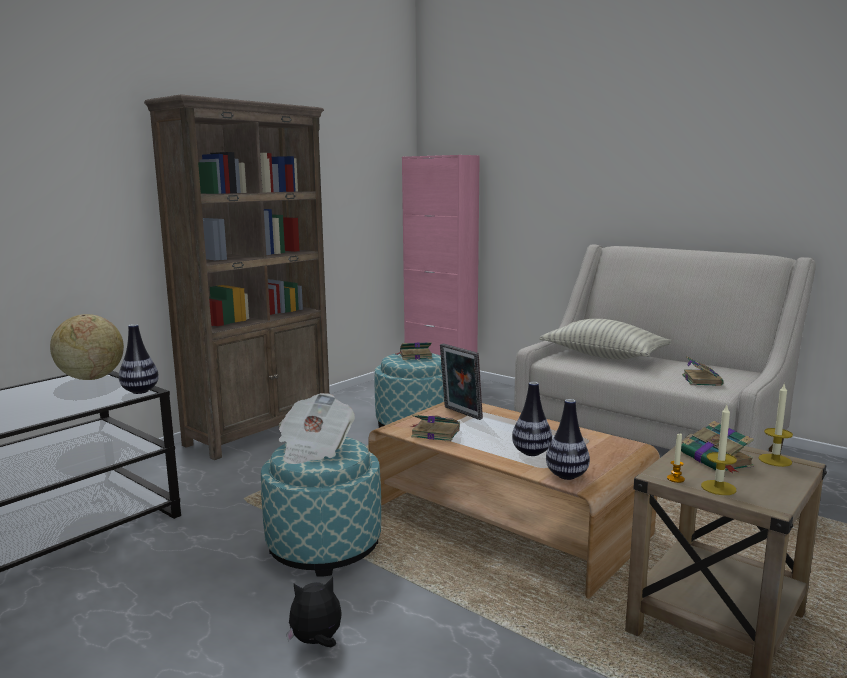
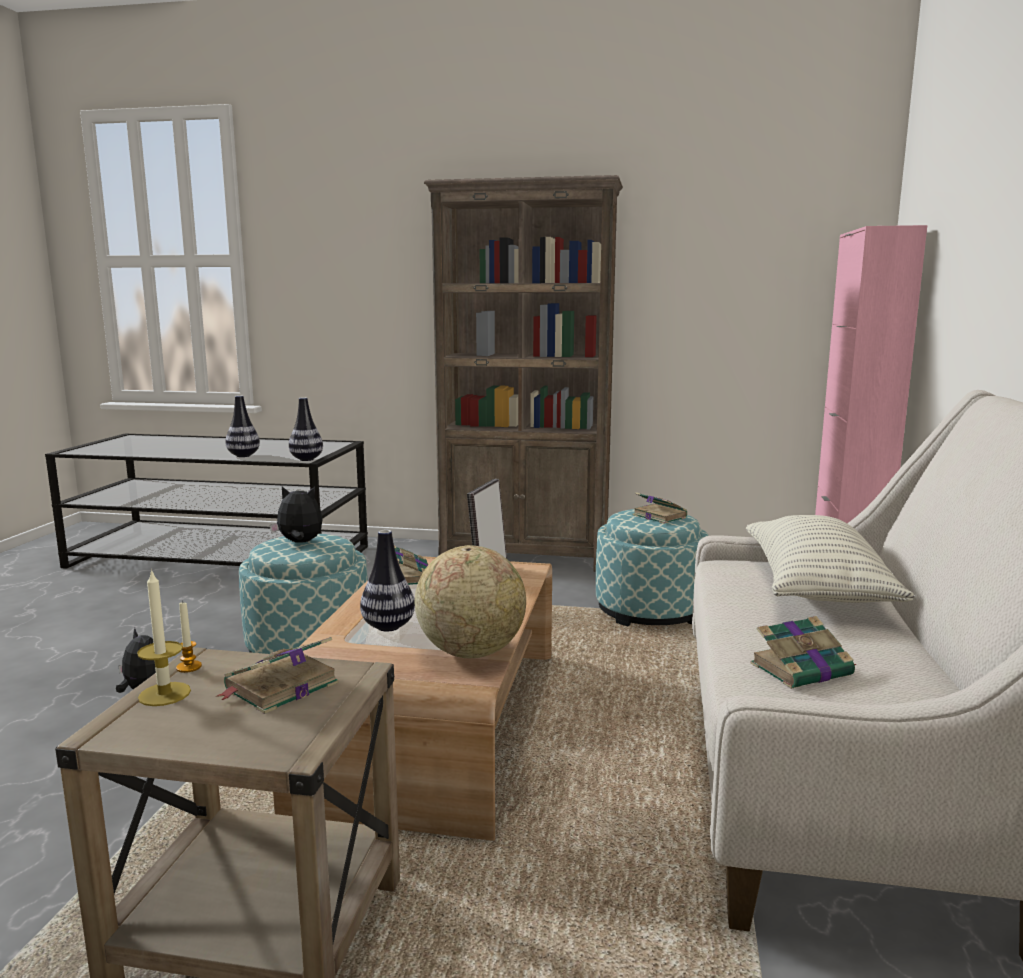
camera: 60 degrees right, 0 degrees up
(91, 378) = (328, 445): globe -> globe (471, 652)
(314, 449) = (300, 543): newspaper -> plush toy
(566, 475) = (326, 655): vase -> vase (243, 456)
(775, 460) = (300, 728): candle -> none

